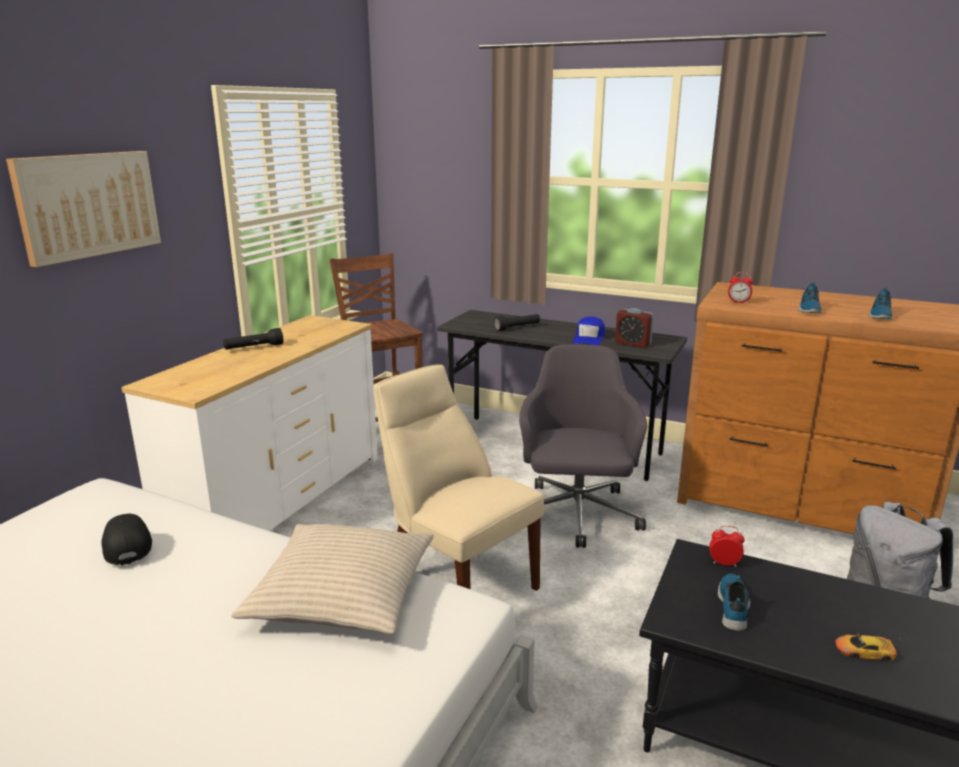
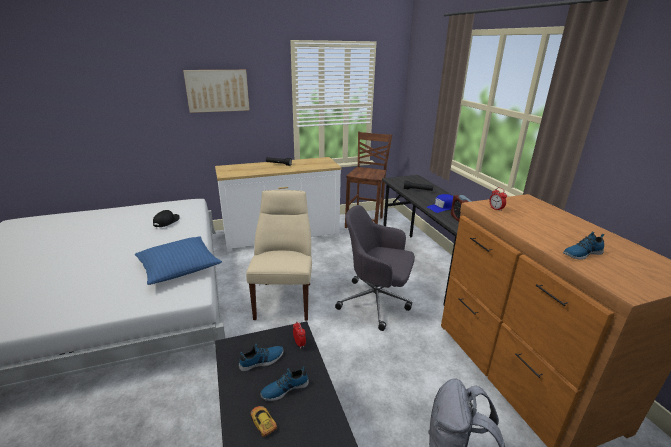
camera: 45 degrees right, 5 degrees up
(342, 594) = (179, 267): beige pillow -> blue pillow
(576, 516) = (376, 302): grey office chair -> grey office chair turned 120 degrees counterclockwise
(808, 309) = (533, 229): shoe -> shoe (284, 388)

